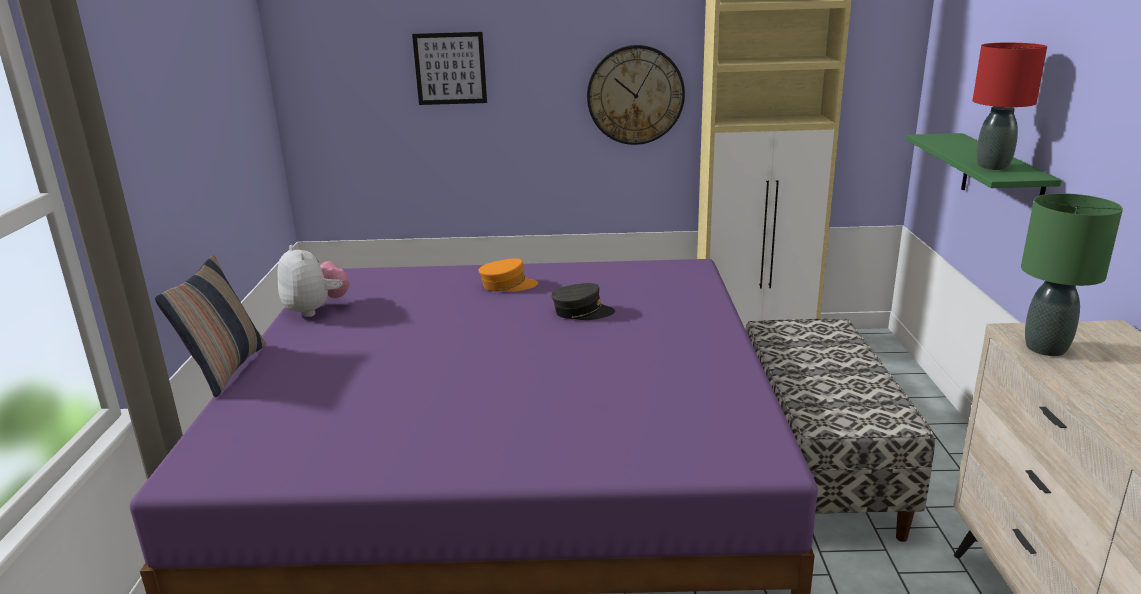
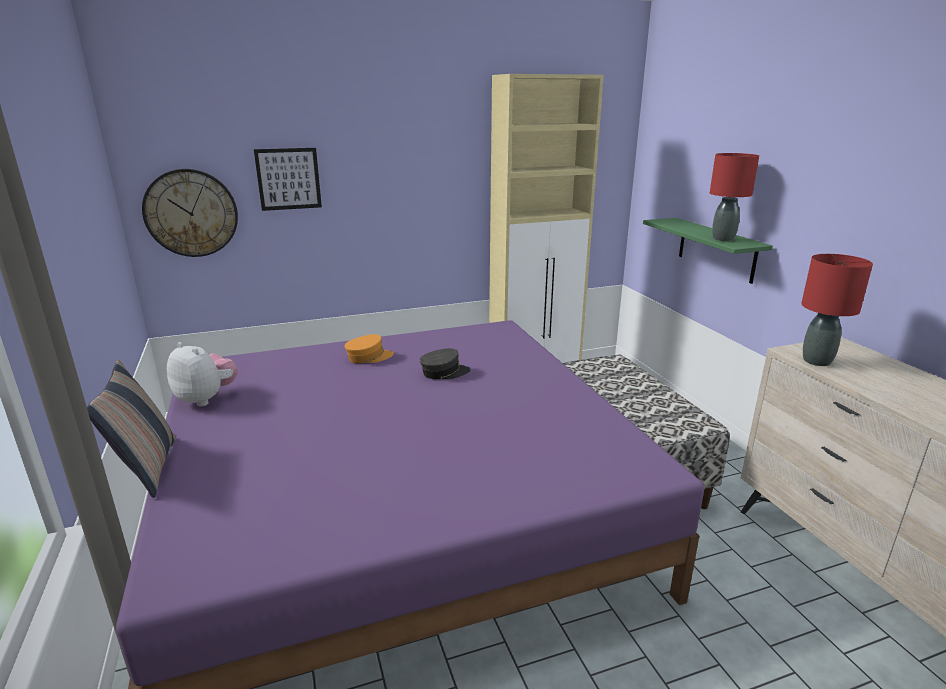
camera: 20 degrees left, 0 degrees up
(635, 95) = (440, 197): wall clock -> wall clock (191, 213)
(1045, 348) = (816, 361): green table lamp -> red table lamp

